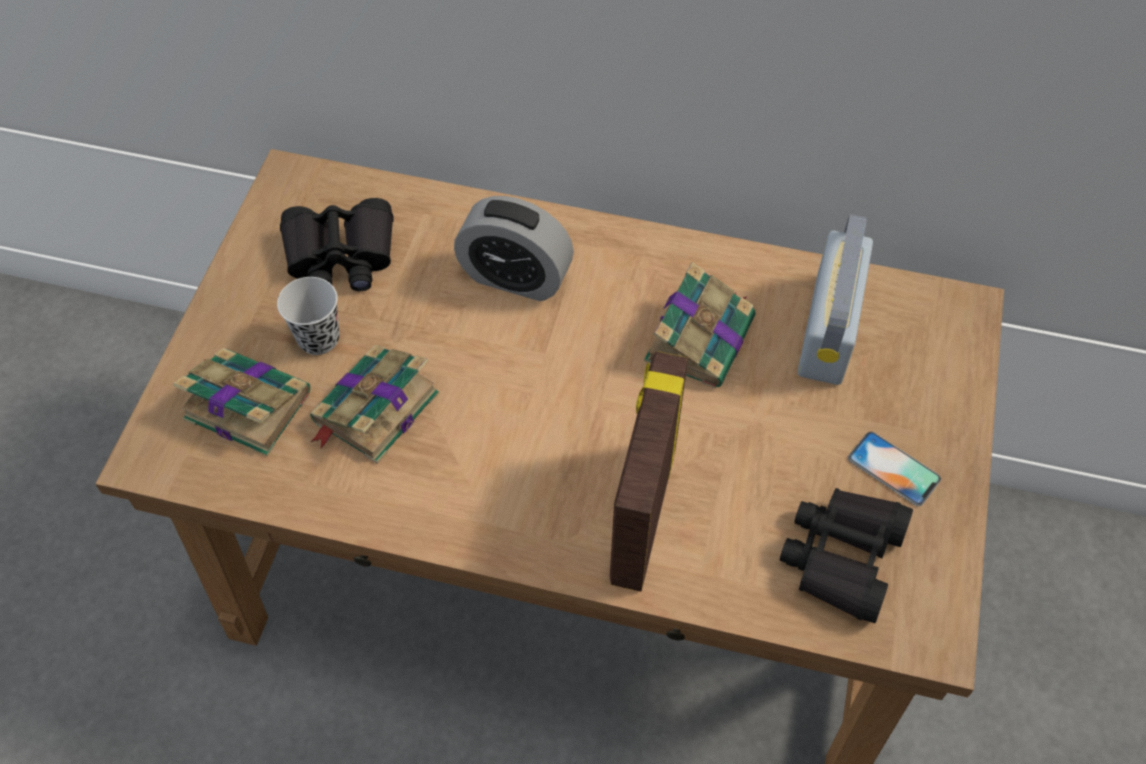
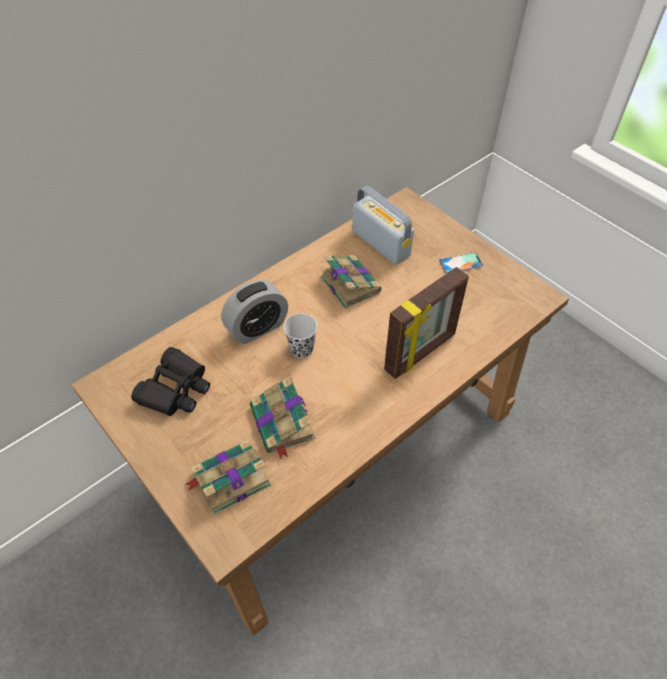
camera: 55 degrees left, 5 degrees down
(318, 338) = (218, 425): black cup -> black cup (301, 349)
(641, 514) = (421, 353): picture frame -> picture frame turned 90 degrees counterclockwise
(842, 557) = (488, 301): black binoculars -> none

